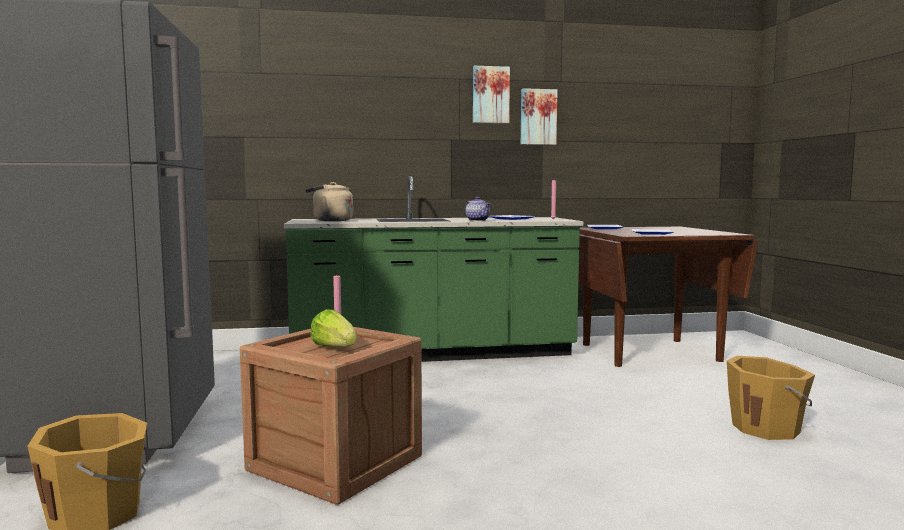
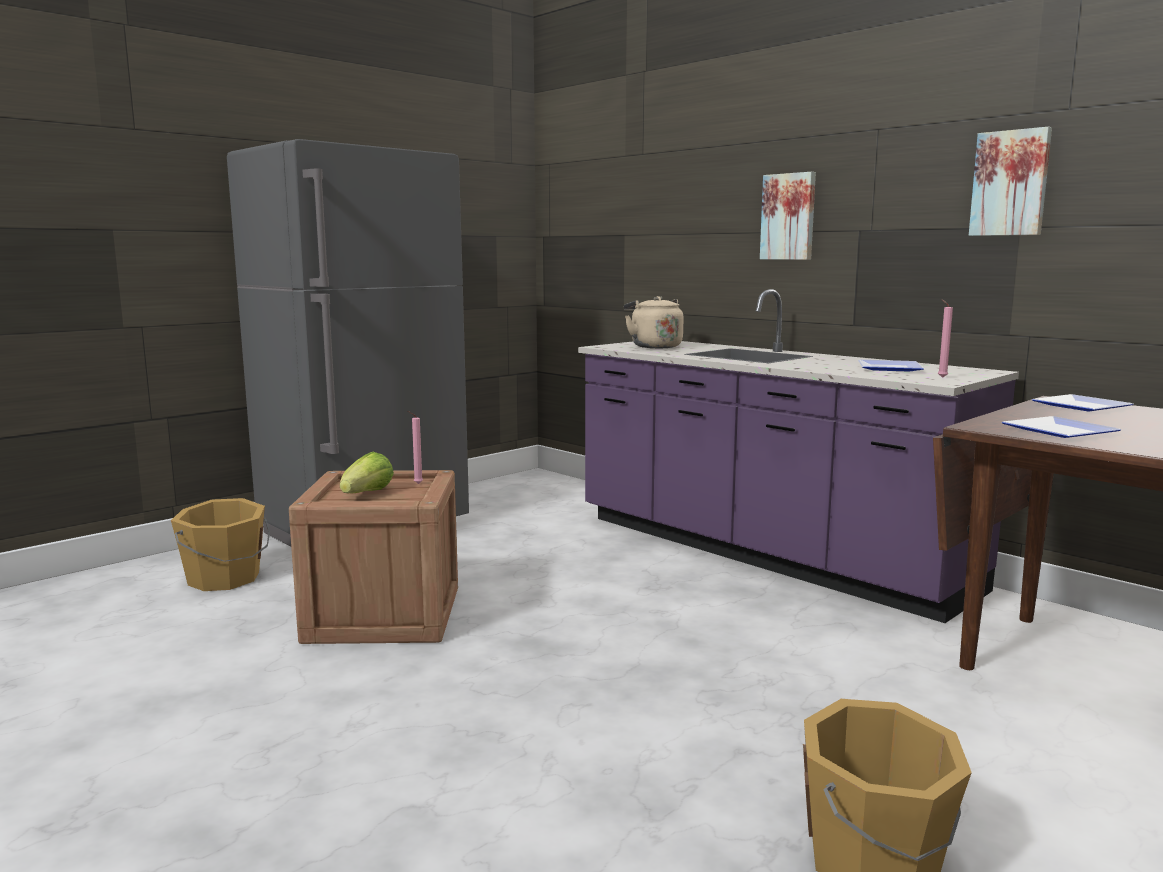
camera: 55 degrees right, 5 degrees up
(433, 354) = (764, 553): green counter -> purple counter
(478, 220) = (808, 366): teapot -> none
(490, 95) = (925, 151): picture -> picture (789, 217)

